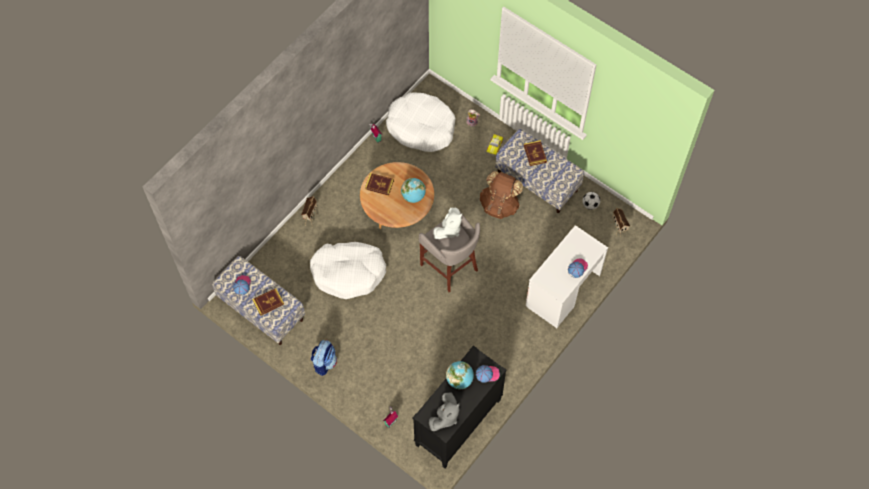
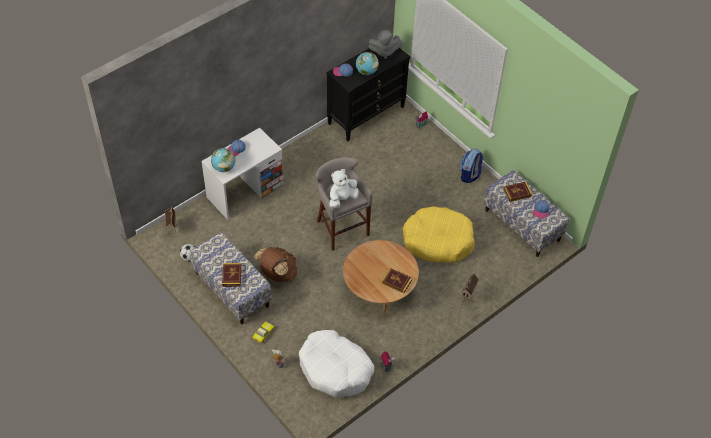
camera: 170 degrees left, 10 degrees down
(348, 273) = (437, 241): white dog bed -> yellow dog bed
(413, 196) = (365, 264): globe -> globe (224, 167)
(445, 417) = (384, 51): grey plush toy -> grey plush toy turned 135 degrees counterclockwise

